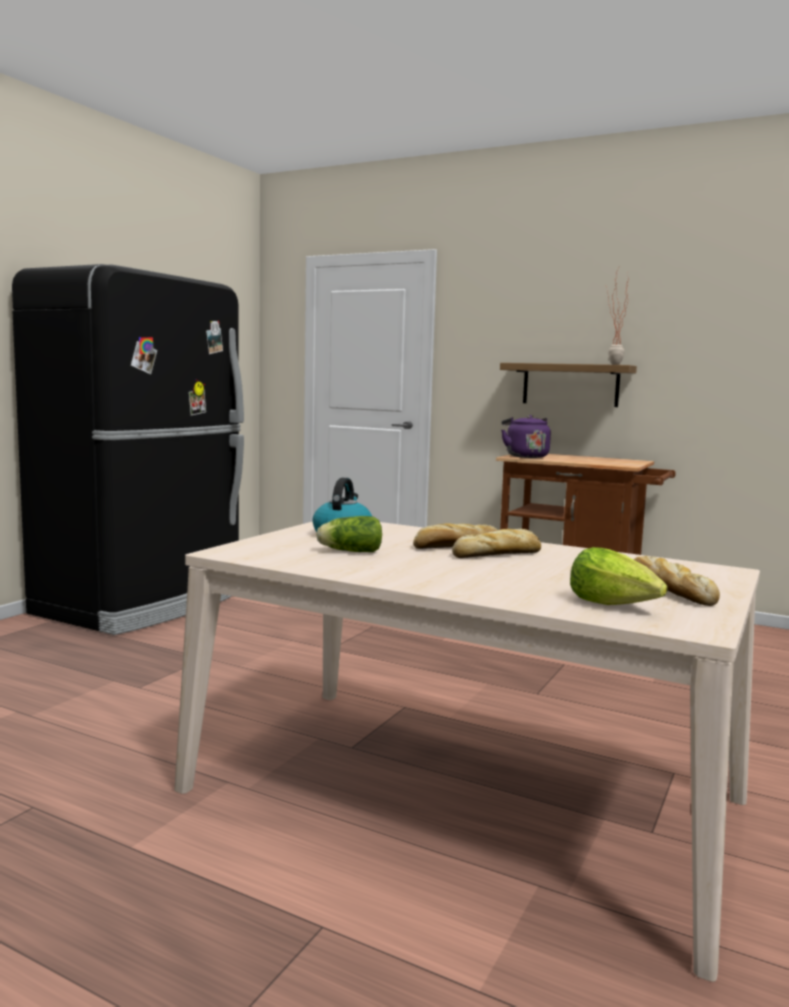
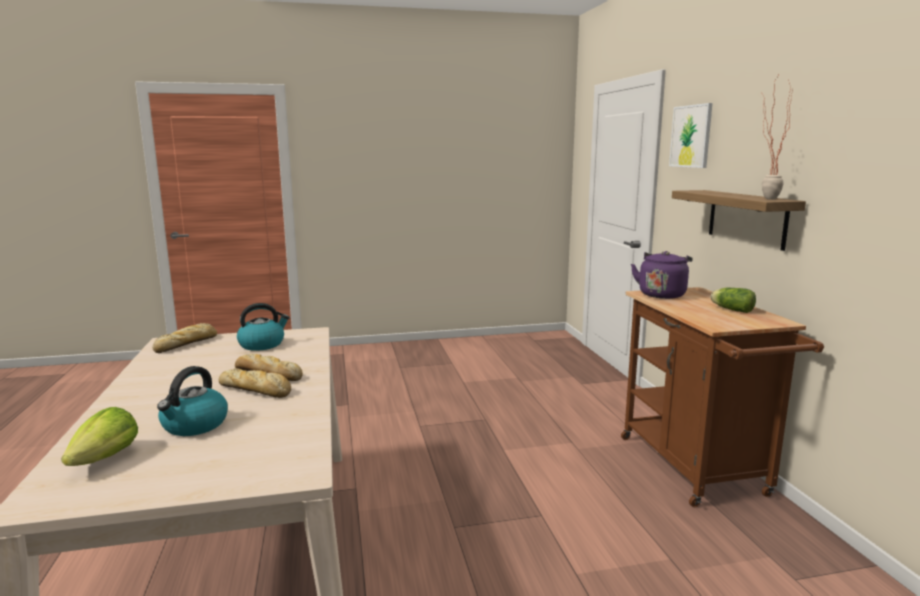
camera: 50 degrees right, 5 degrees up
(144, 603) = (403, 356): black fridge -> none
(348, 551) = (207, 359): lettuce -> lettuce (731, 309)
(487, 315) = (691, 136): none -> picture
(567, 576) = (194, 425): none -> kettle
(668, 590) = (180, 466): bread -> bread (187, 343)

